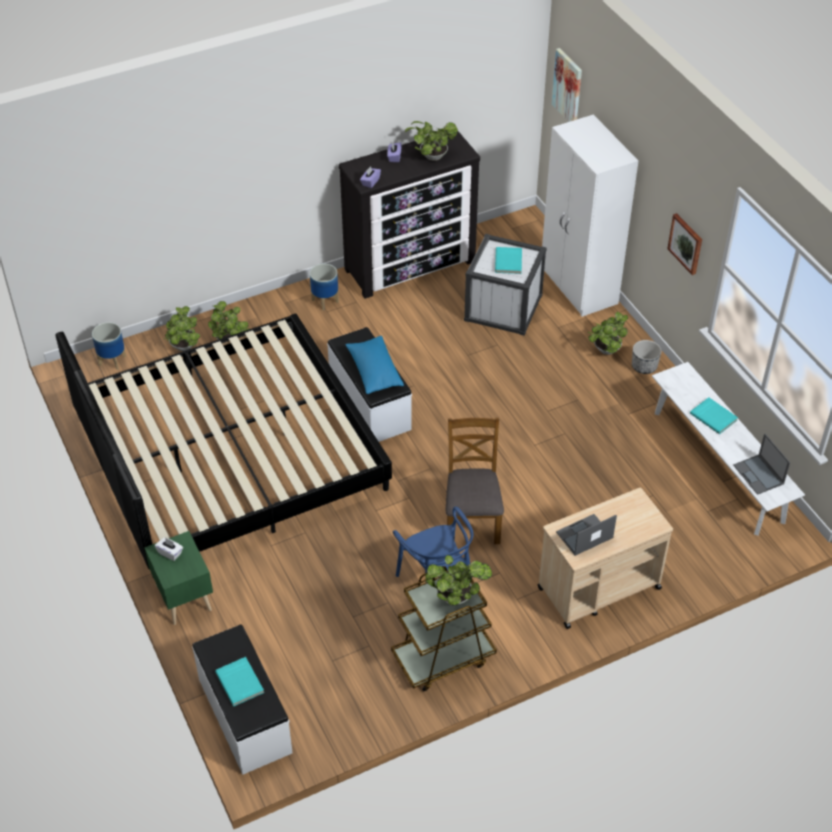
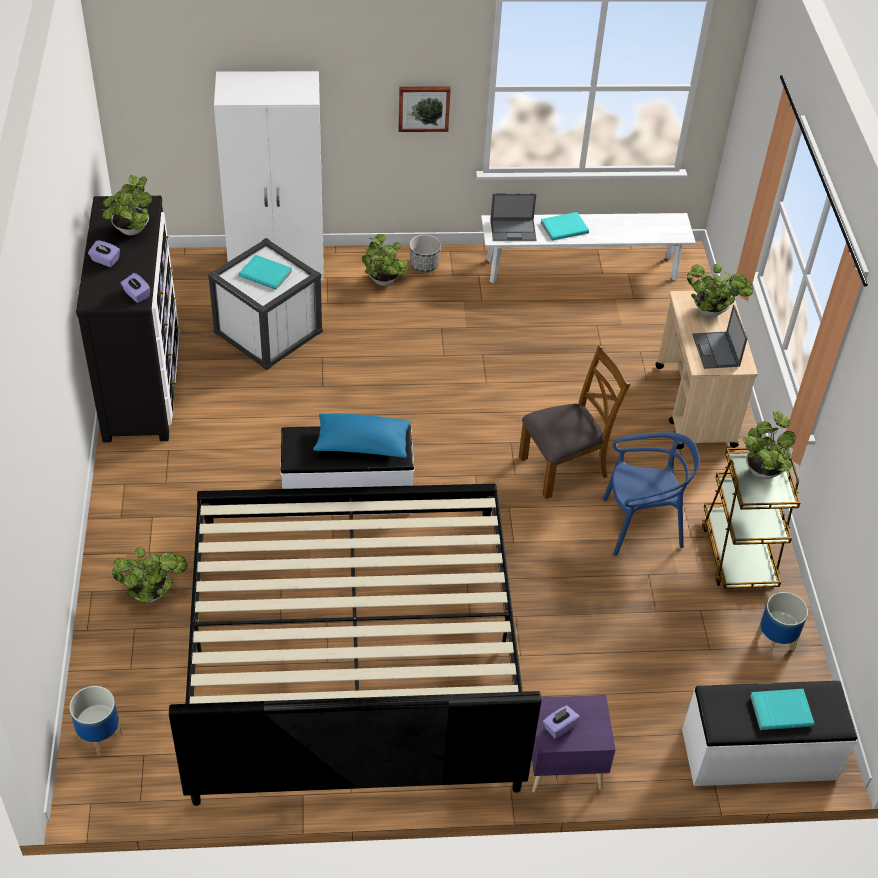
camera: 70 degrees left, 0 degrees up
(170, 553) = (559, 727): white tissue box -> purple tissue box
(183, 348) = (130, 647): potted plant -> potted plant (712, 312)
(184, 597) = (562, 766): green nightstand -> purple nightstand
(324, 301) = (146, 479): planter -> planter (775, 642)
(471, 519) = (564, 467): brown chair -> brown chair turned 135 degrees clockwise
(568, 87) = (150, 71): picture -> none
(759, 475) = (651, 229): laptop -> laptop (513, 230)

